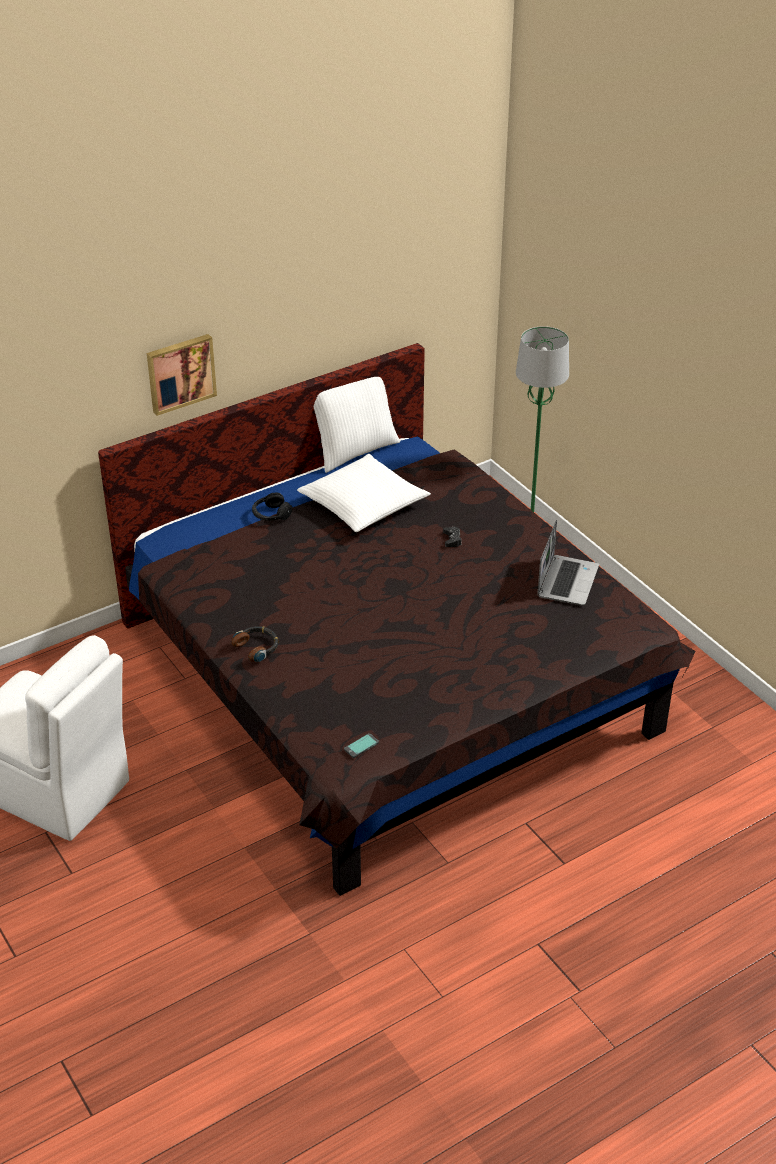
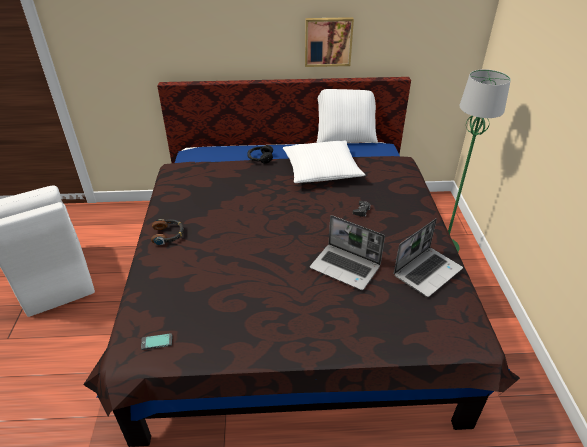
camera: 30 degrees right, 0 degrees up
(180, 373) = (222, 44): picture -> picture (328, 41)
(484, 607) = (346, 267): none -> laptop

